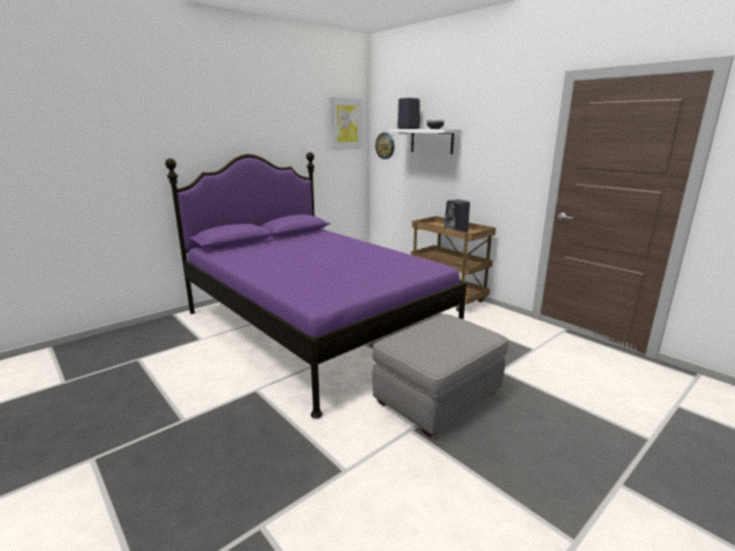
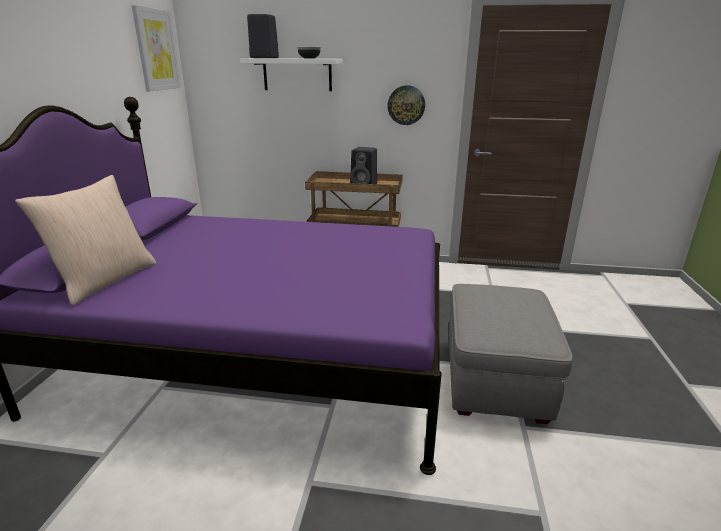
camera: 40 degrees left, 5 degrees up
(236, 249) = (105, 280): none -> beige pillow
(385, 145) = (216, 82): wall clock -> wall clock (406, 105)

